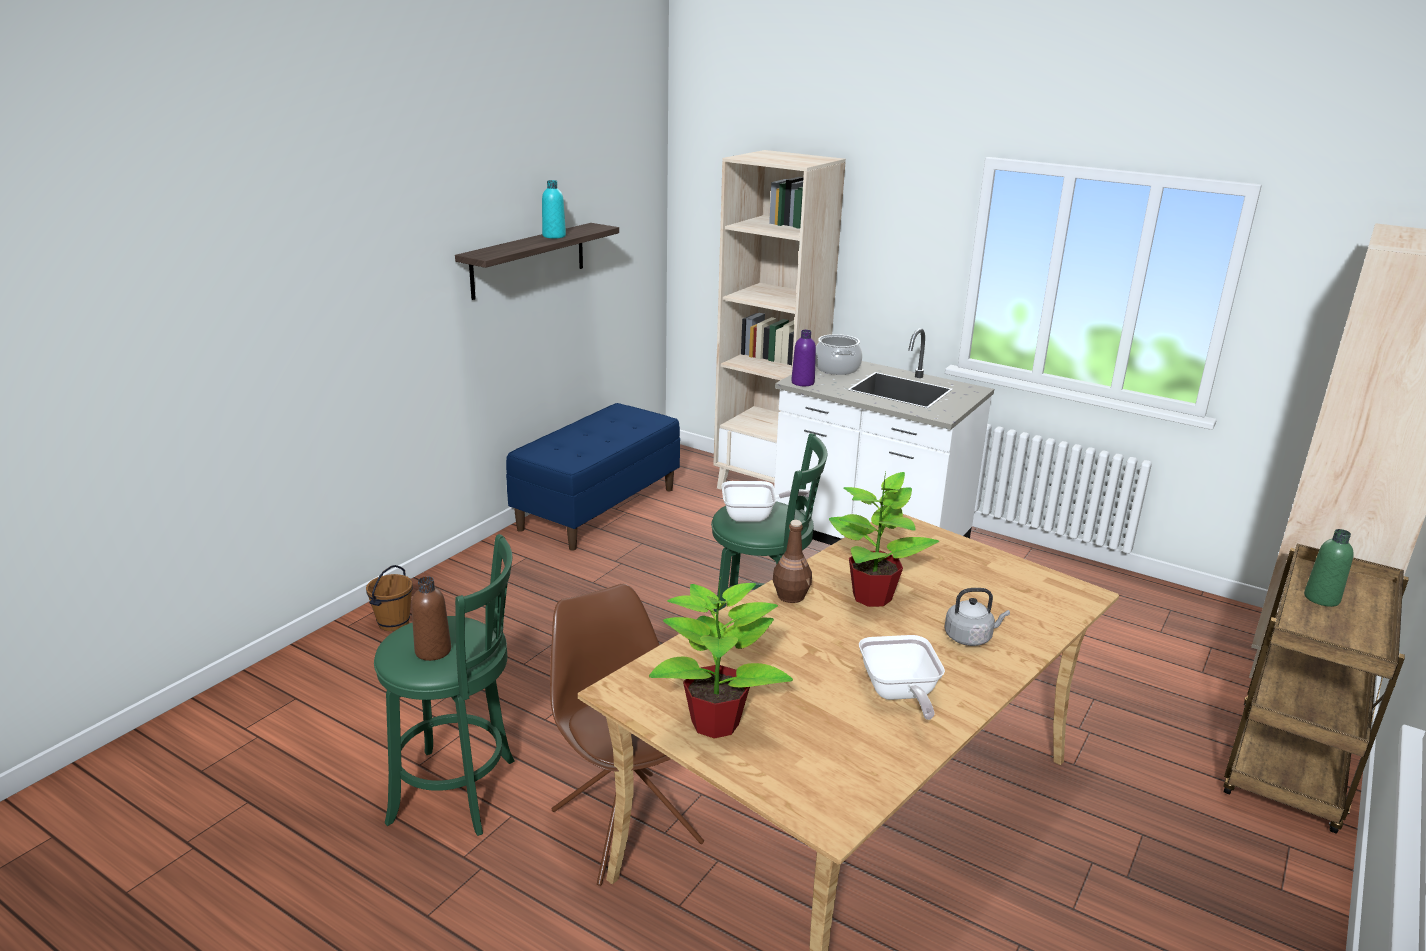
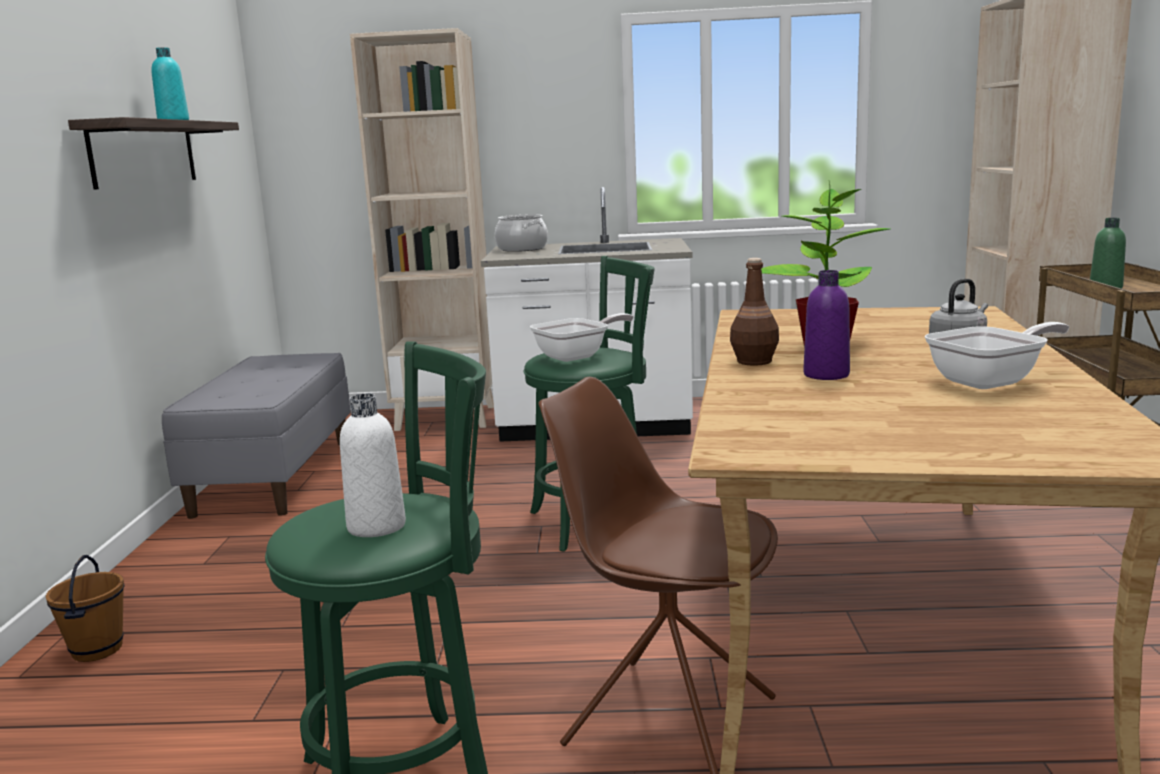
camera: 30 degrees left, 10 degrees down
(433, 651) = (376, 526): brown bottle -> white bottle
(598, 508) = (274, 476): blue bench -> grey bench
(716, 722) = (887, 440): potted plant -> none
(802, 383) = (508, 257): purple bottle -> purple bottle (826, 375)
(899, 694) = (992, 381): frying pan -> frying pan turned 75 degrees counterclockwise

